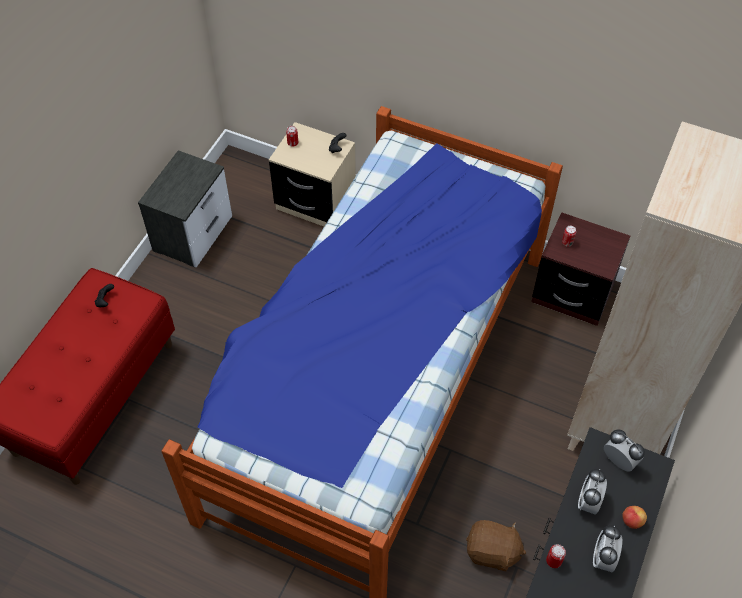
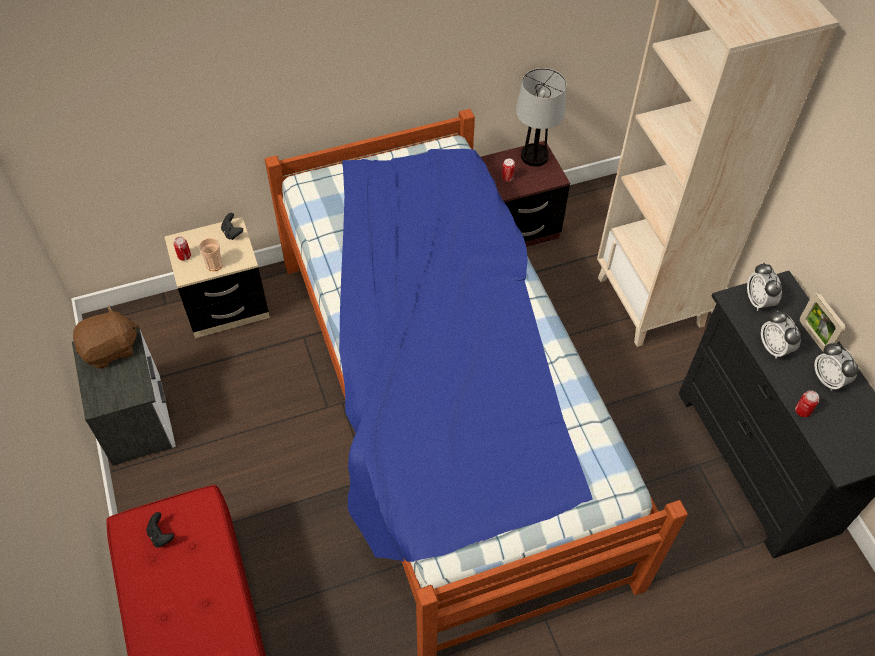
camera: 45 degrees left, 0 degrees up
(304, 161) = (214, 265): none -> cup
(492, 552) = (671, 469): brown plush toy -> brown plush toy (110, 349)
(608, 241) = (535, 156): none -> table lamp
(619, 461) = (758, 301): alarm clock -> alarm clock turned 105 degrees counterclockwise
(632, 521) = (814, 336): apple -> picture frame

